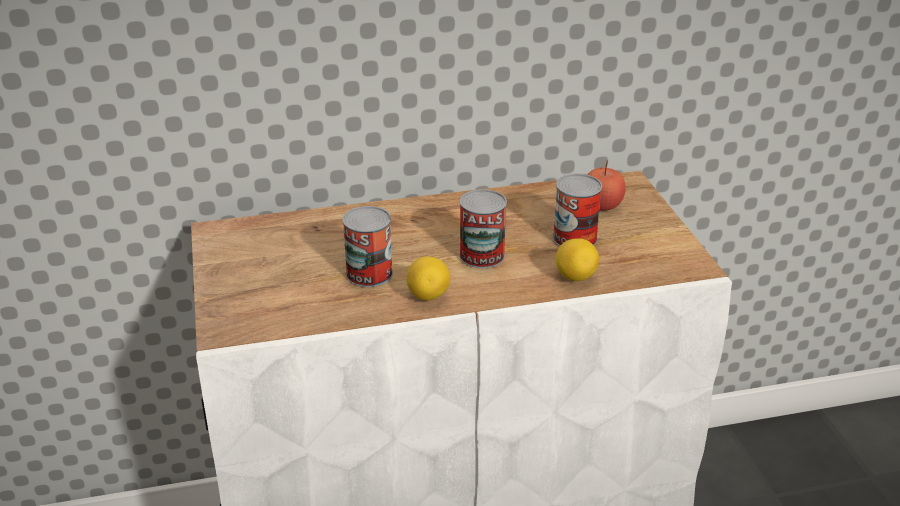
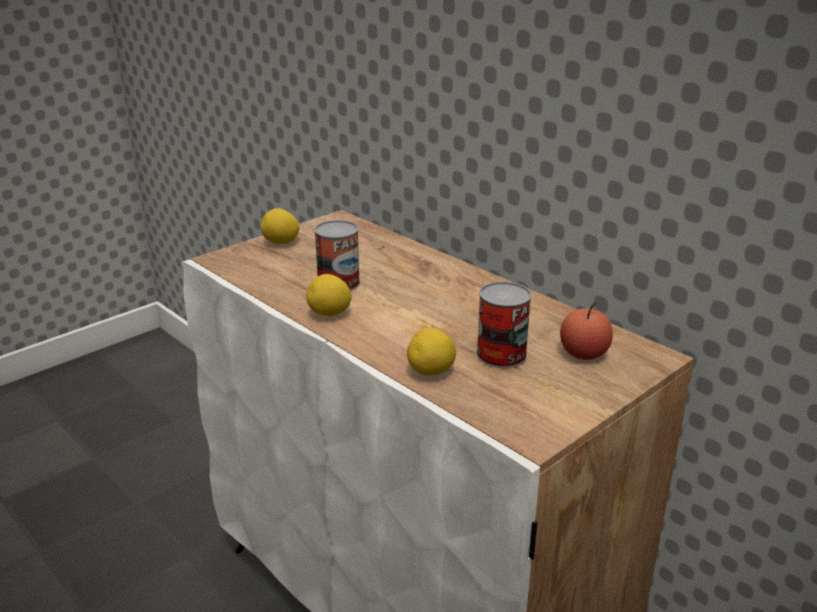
camera: 60 degrees right, 5 degrees down
(233, 281) = (281, 243): none -> lemon
(482, 255) = (417, 319): can -> none

